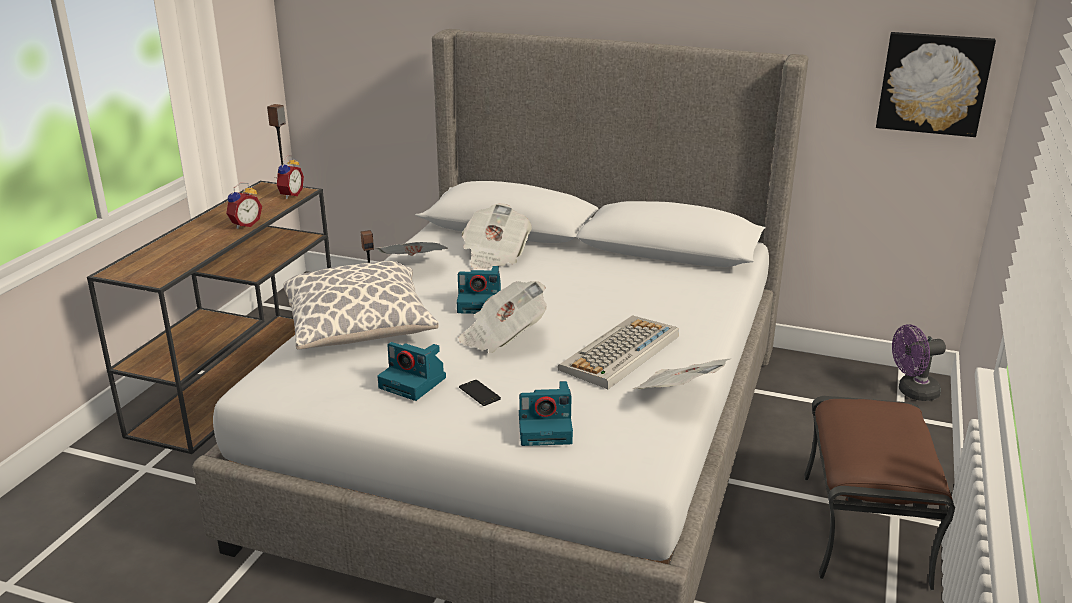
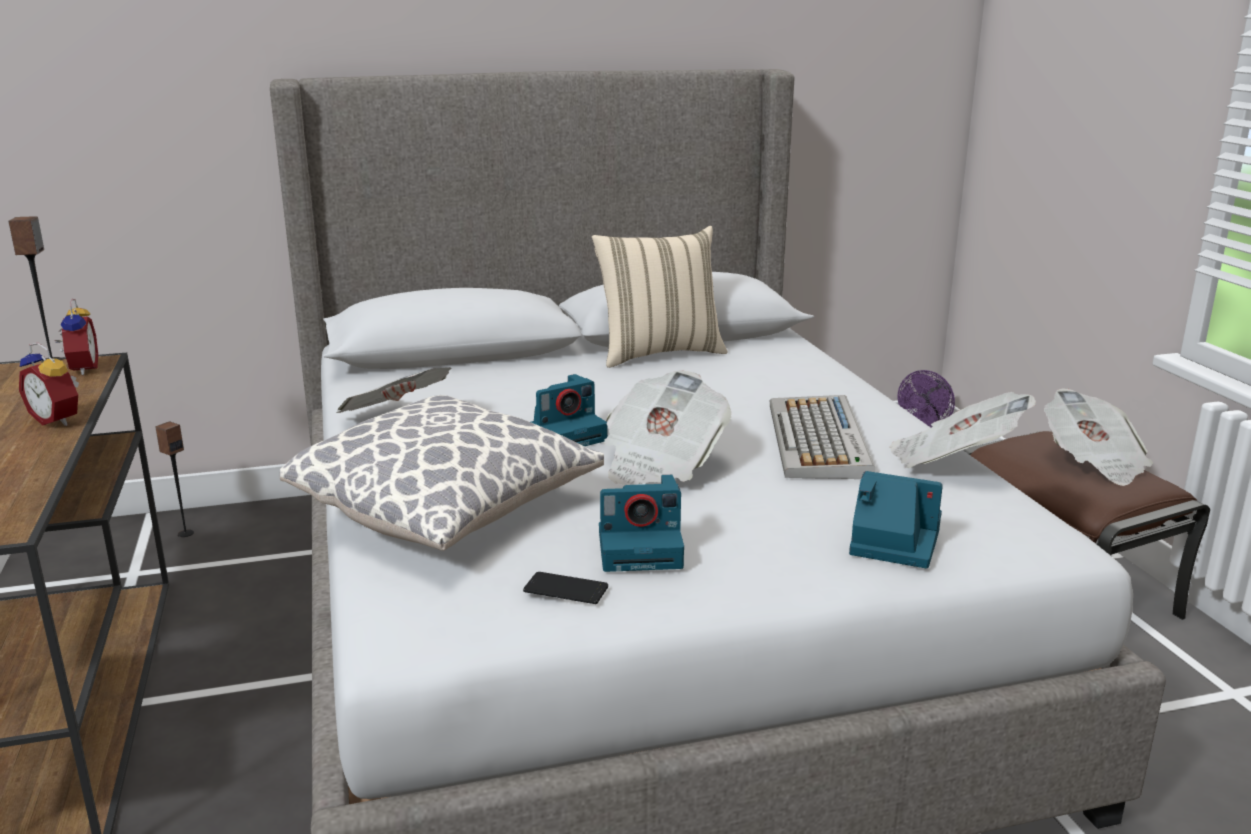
camera: 35 degrees left, 5 degrees down
(244, 224) = (58, 420): alarm clock -> alarm clock turned 120 degrees clockwise
(479, 393) = (742, 533): phone -> phone (565, 589)
(494, 255) = (488, 383): newspaper -> newspaper (1093, 463)
(546, 428) = (892, 542): camera -> camera turned 120 degrees counterclockwise
(627, 261) = (658, 353): none -> beige pillow
(933, 83) = (899, 91): picture -> none

